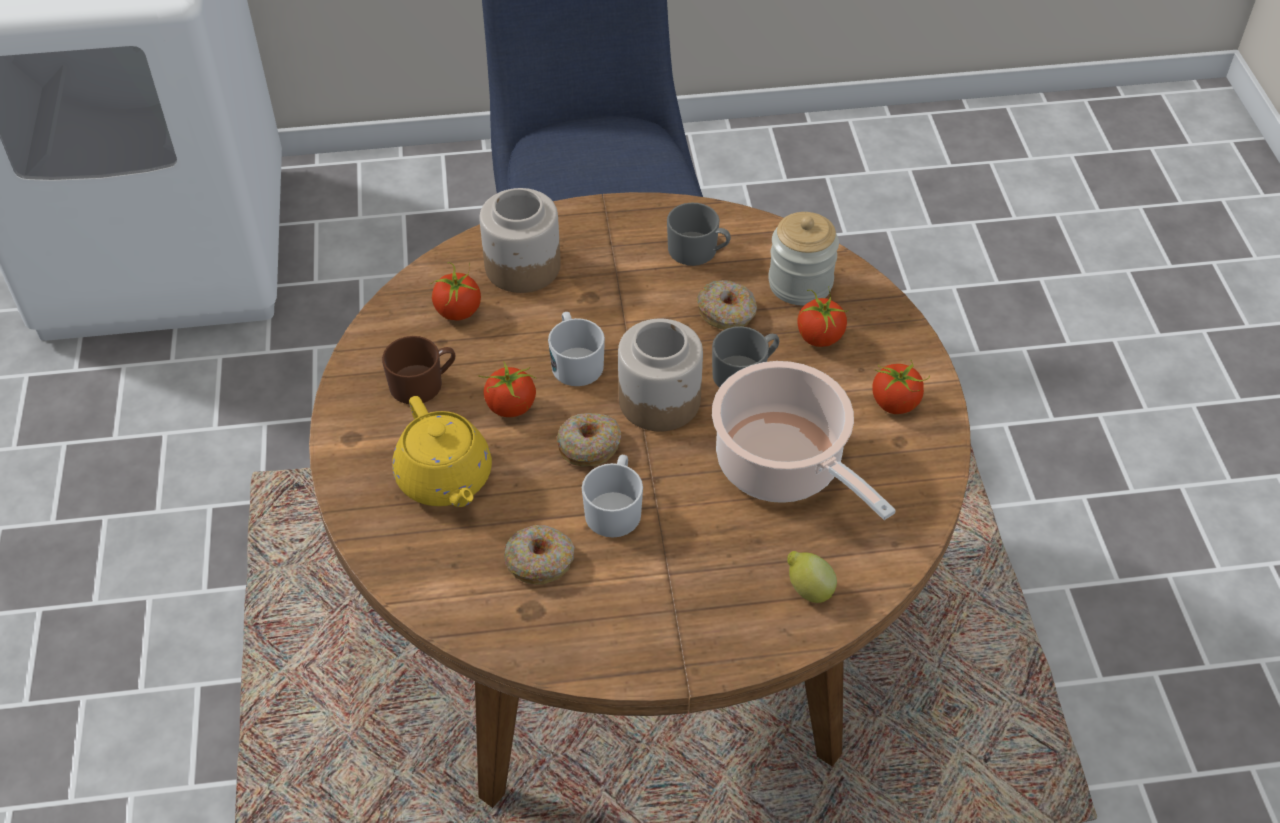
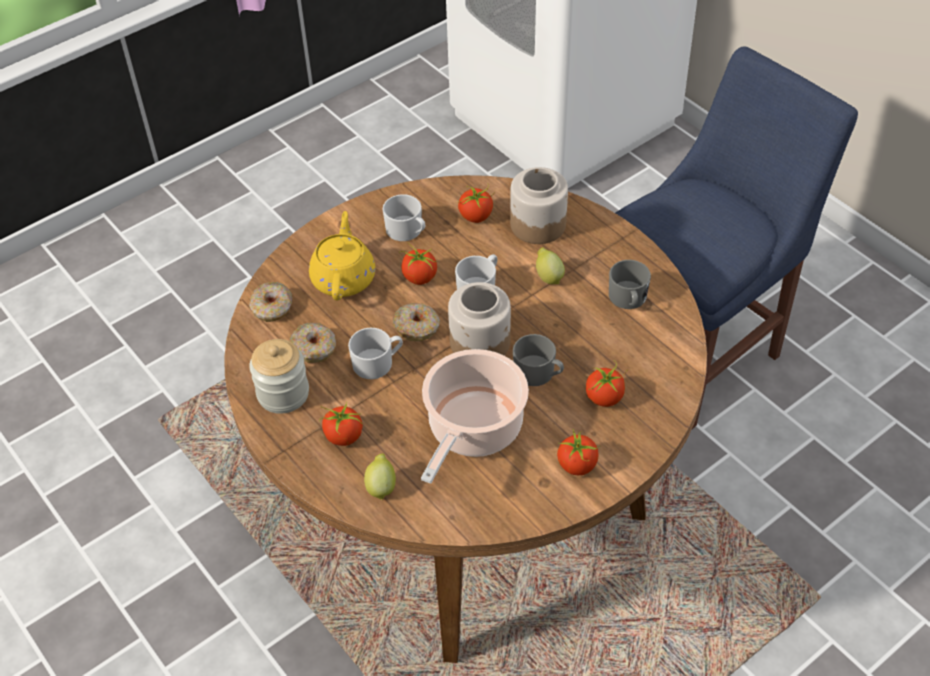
camera: 60 degrees right, 0 degrees up
(423, 383) = (407, 231): brown mug -> white mug
(445, 479) = (344, 278): yellow teapot -> yellow teapot turned 150 degrees clockwise
(610, 297) = (548, 277): none -> lemon
(706, 594) = (343, 436): none -> tomato
(727, 312) = (585, 340): donut -> donut (272, 308)
(800, 284) = (646, 365): jar -> jar (283, 393)

